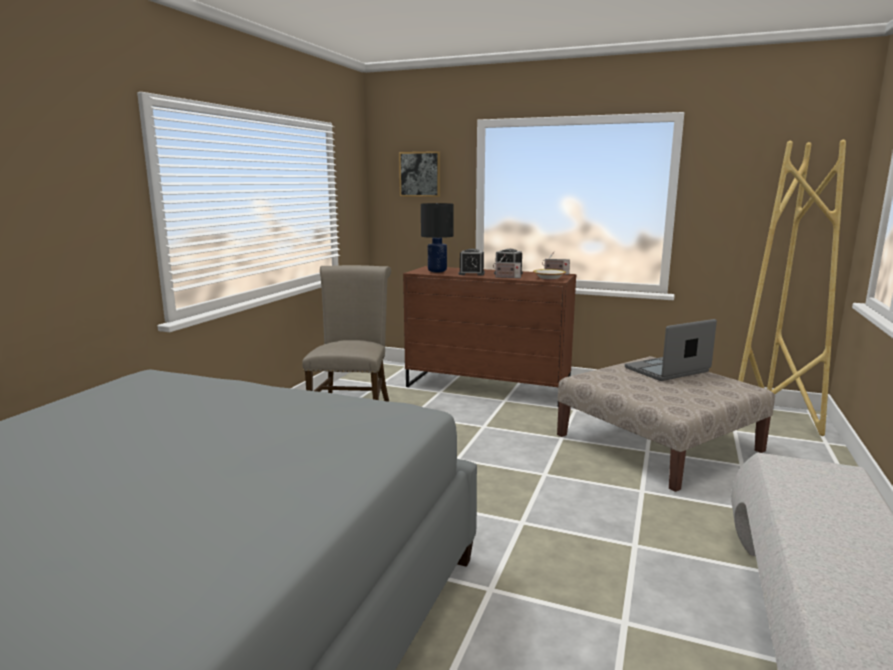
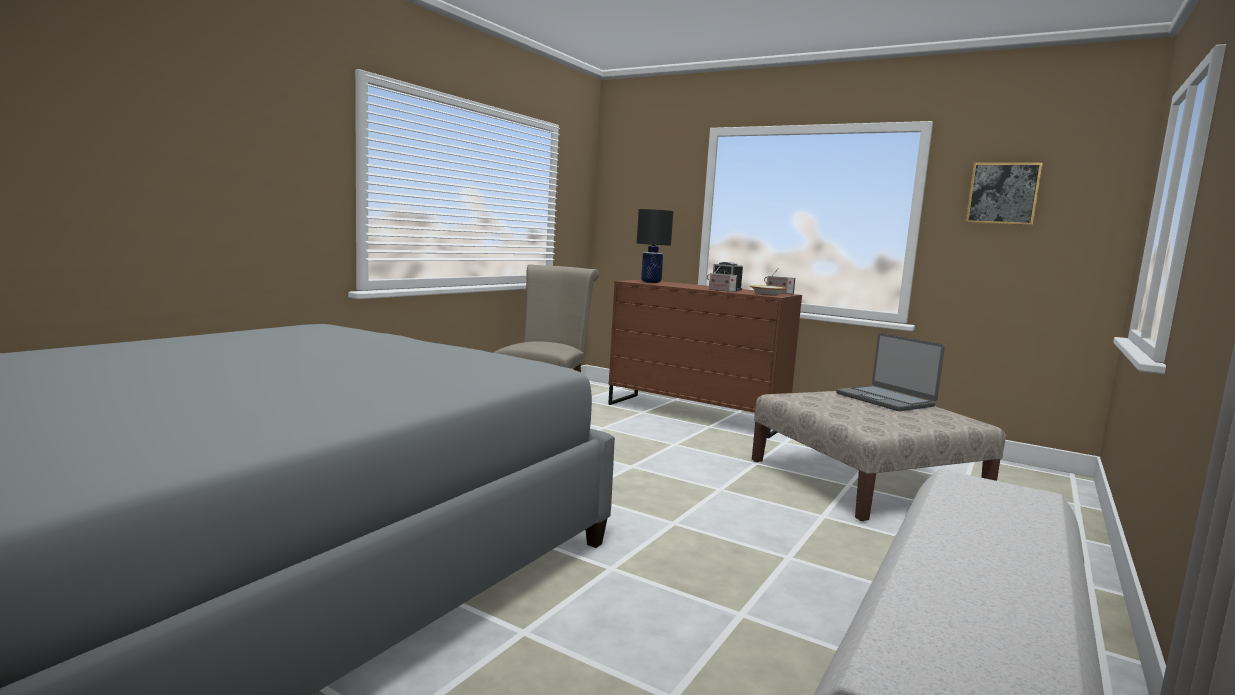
camera: 10 degrees right, 5 degrees down
(420, 174) = (648, 184): picture -> picture (1003, 193)
(471, 273) = (686, 286): alarm clock -> none
(667, 370) = (885, 400): laptop -> laptop turned 105 degrees counterclockwise
(773, 421) = (1019, 478): yellow clothes rack -> none

